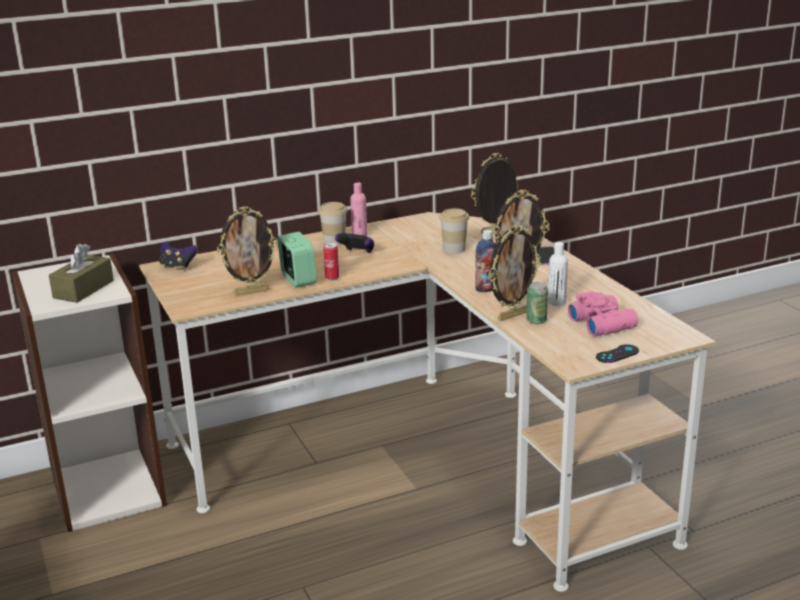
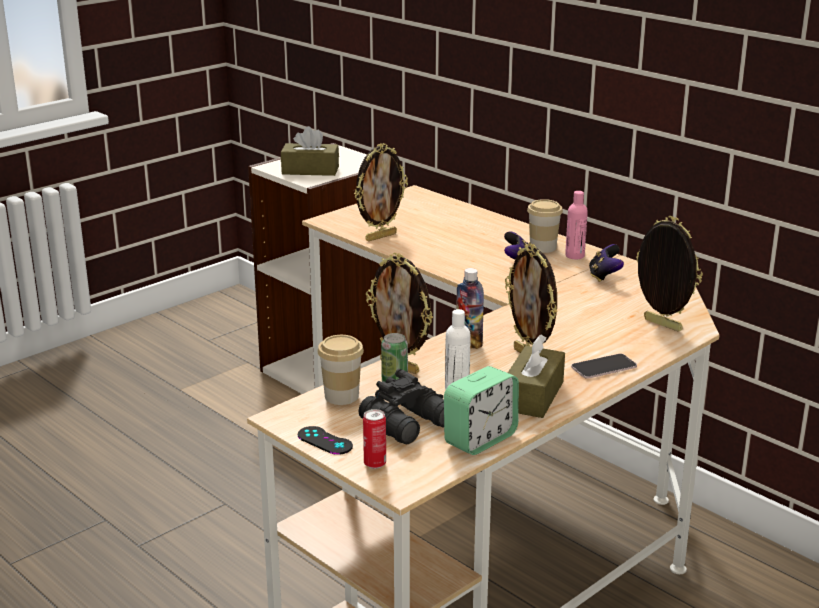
camera: 70 degrees right, 0 degrees up
(177, 267) = (418, 198): game controller -> game controller (604, 277)
(251, 292) = (380, 236): picture frame -> picture frame turned 90 degrees counterclockwise
(298, 279) = (425, 250): alarm clock -> alarm clock (480, 439)
(332, 278) = (440, 263): can -> can (375, 464)
(454, 249) = (577, 309): cup -> cup (341, 396)
(578, 282) = (533, 396): none -> brown tissue box
(602, 323) = (410, 424): pink binoculars -> black binoculars

